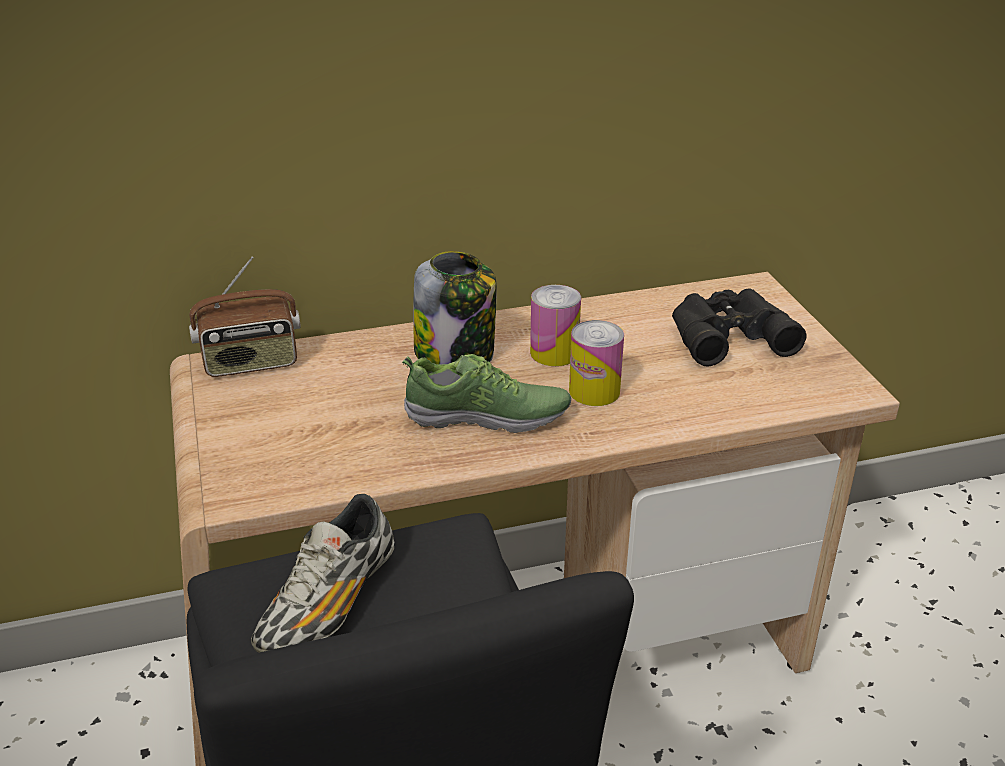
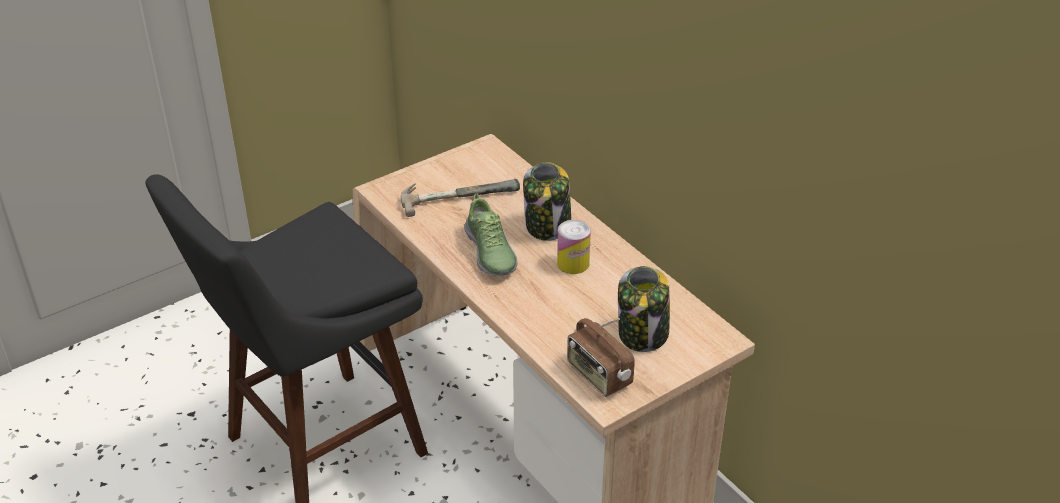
camera: 70 degrees right, 5 degrees up
(251, 363) = (496, 158): radio -> radio (598, 376)
(312, 417) = (458, 194): none -> hammer
(329, 604) = (317, 241): shoe -> none
(594, 391) = (539, 288): can -> none
(726, 334) = (643, 334): black binoculars -> jar

